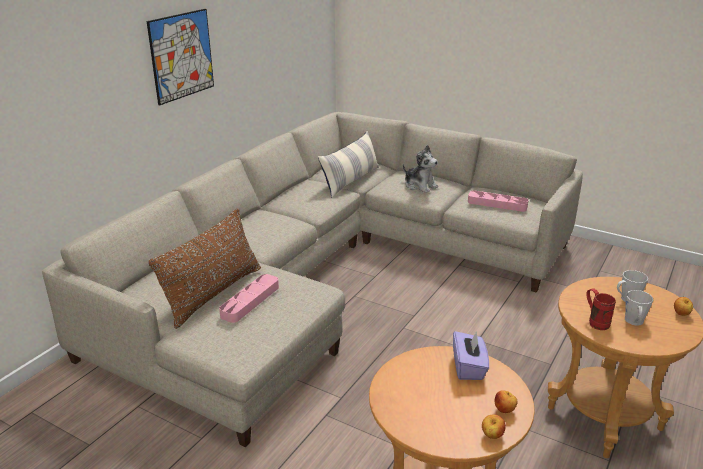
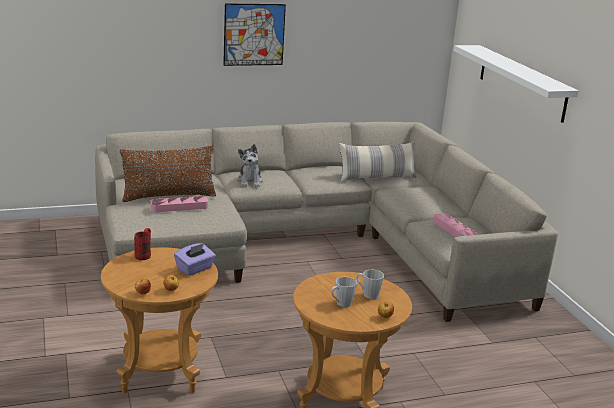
camera: 40 degrees right, 5 degrees down
(420, 186) = (420, 198): plush toy -> plush toy (250, 181)
(466, 41) = (521, 82): none -> white shelf
(595, 321) = (317, 291): red mug -> red mug (144, 255)

